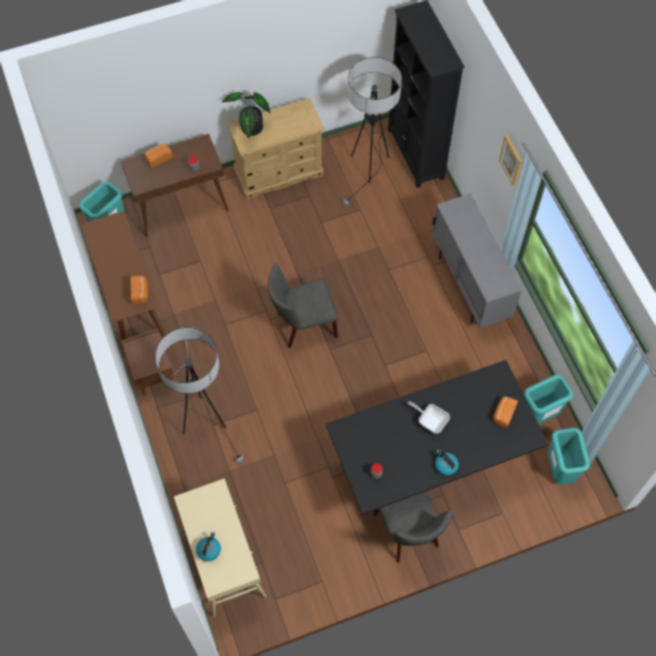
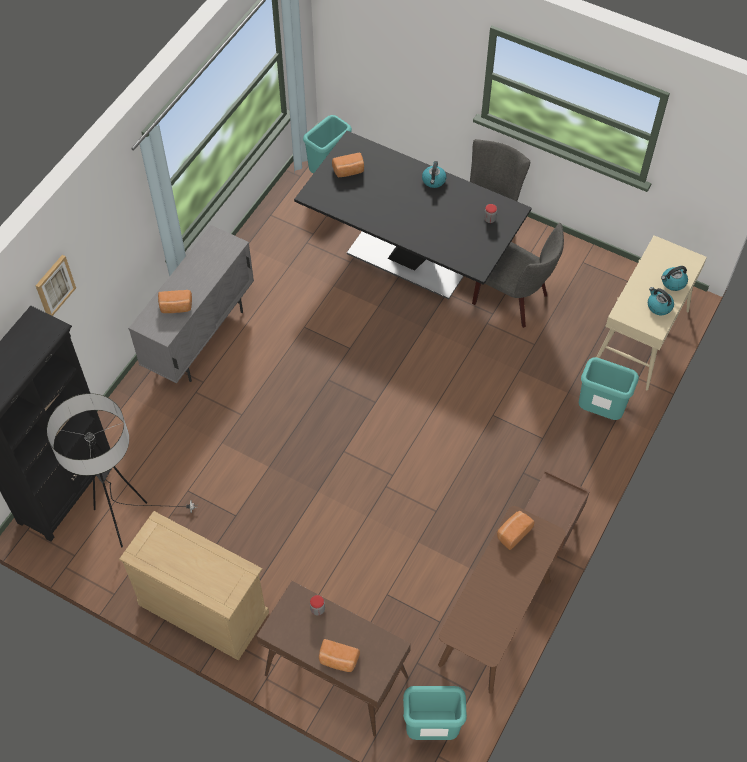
camera: 130 degrees left, 5 degrees down
(200, 520) = (659, 306): none -> kettle
(205, 422) = (546, 446): floor lamp -> none
(250, 129) = (218, 585): potted plant -> none
(302, 325) = (371, 442): grey chair -> grey chair (515, 300)
(430, 421) = (405, 213): frying pan -> none
(464, 227) = (176, 307): none -> bread
(511, 160) = (115, 221): picture -> picture (54, 286)
(539, 415) = (292, 212): turquoise trash can -> turquoise trash can (600, 411)

